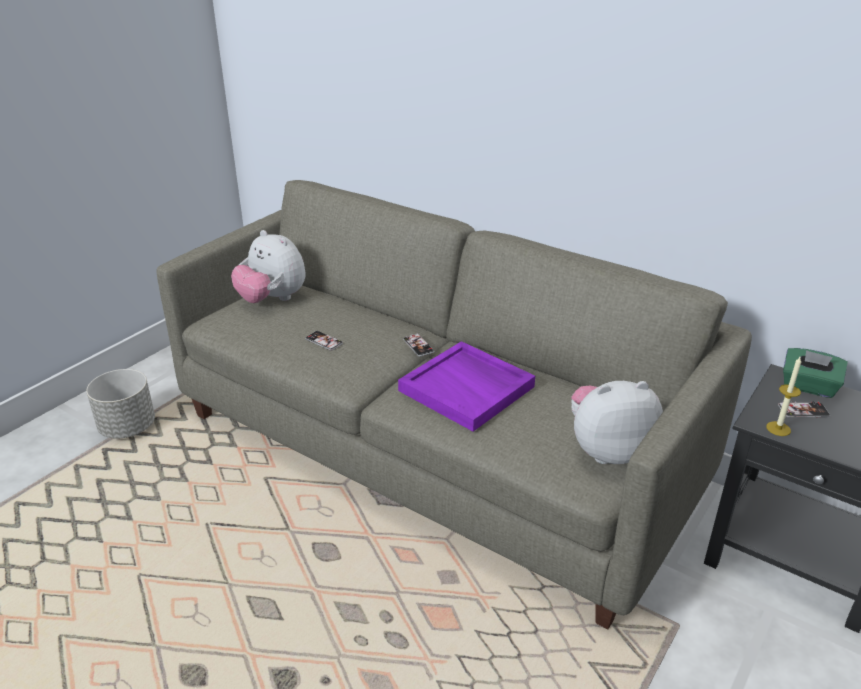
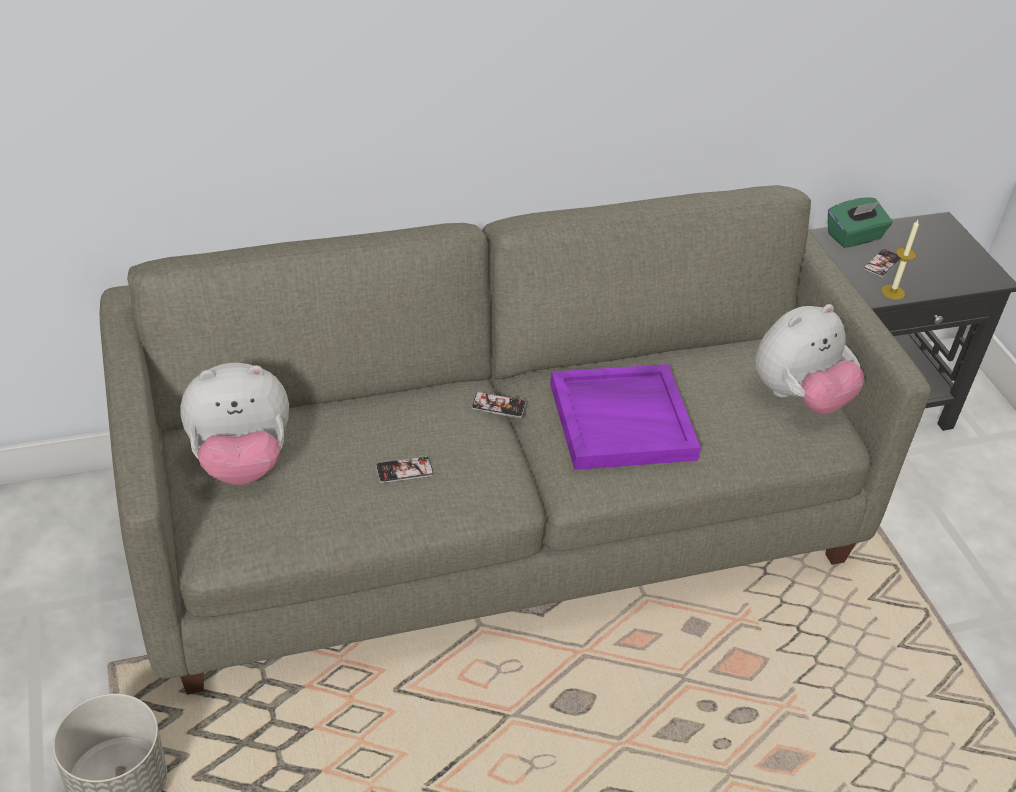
camera: 55 degrees left, 10 degrees up
(607, 450) = (799, 397): plush toy -> plush toy turned 150 degrees counterclockwise

